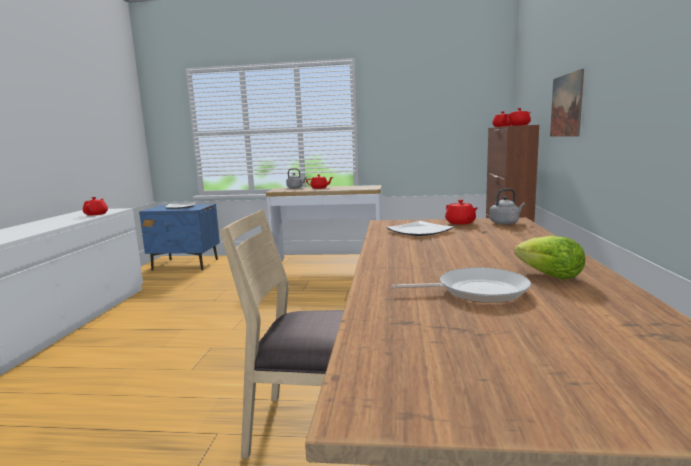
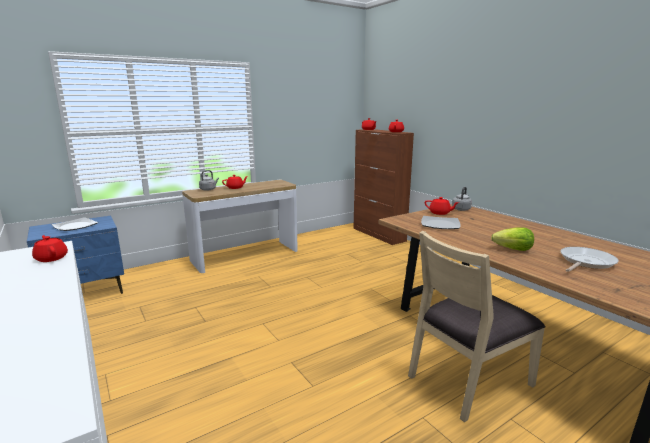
camera: 40 degrees left, 5 degrees up
(549, 276) = (580, 244): lettuce -> lettuce (513, 250)
(566, 105) = (447, 124): picture -> none

